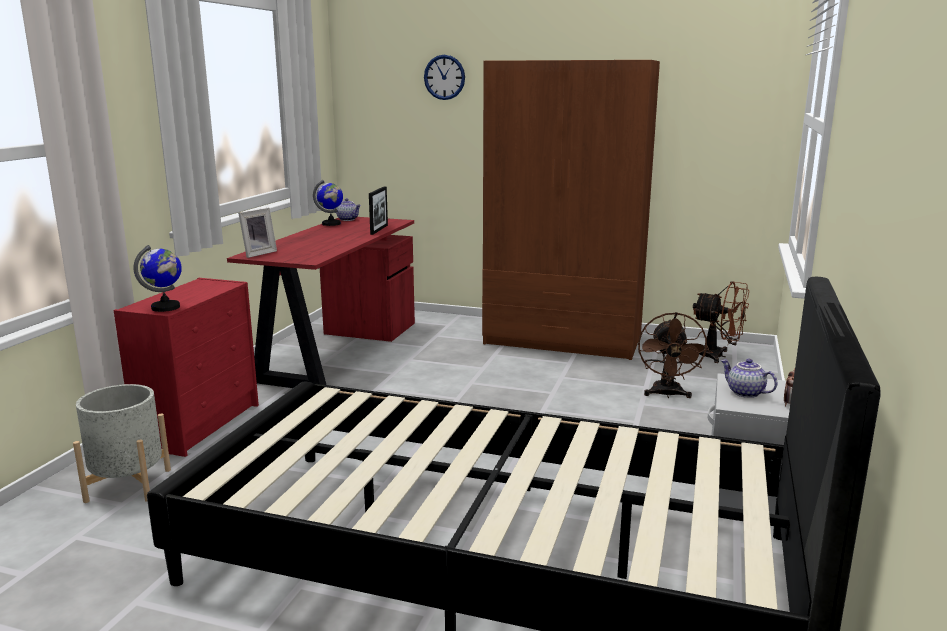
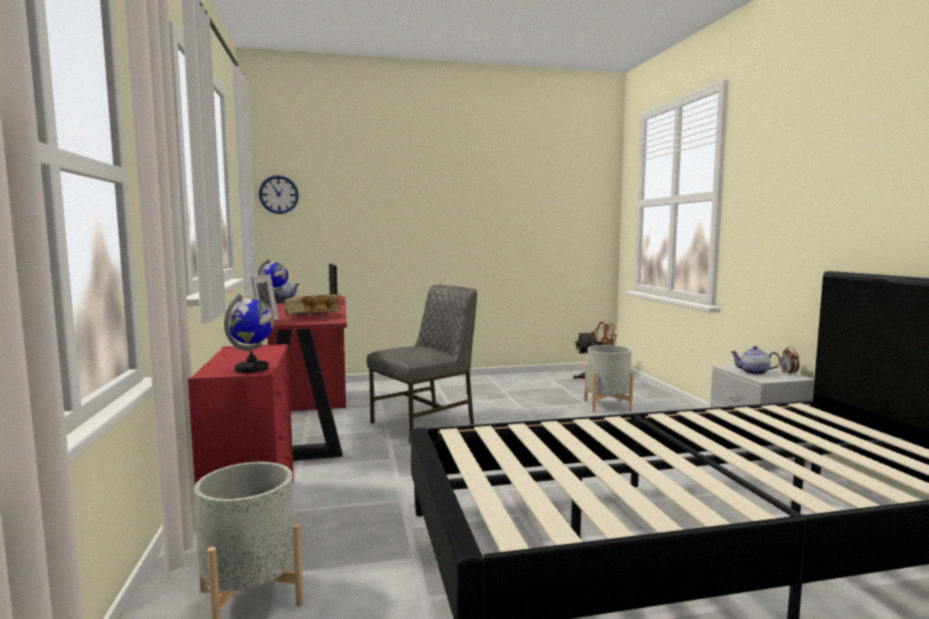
camera: 30 degrees left, 10 degrees down
(311, 251) = (313, 316): none -> book
(437, 374) = (425, 423): none -> grey chair
(444, 77) = (357, 175): wall clock -> wall clock (278, 194)
(563, 339) = (482, 384): brown wardrobe -> none
(667, 394) = (607, 406): brown fan -> grey planter

